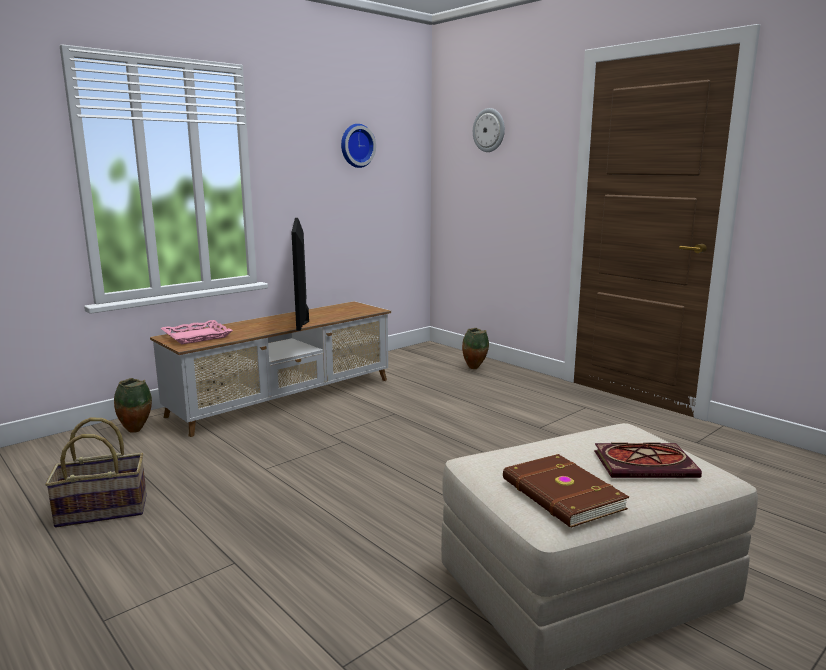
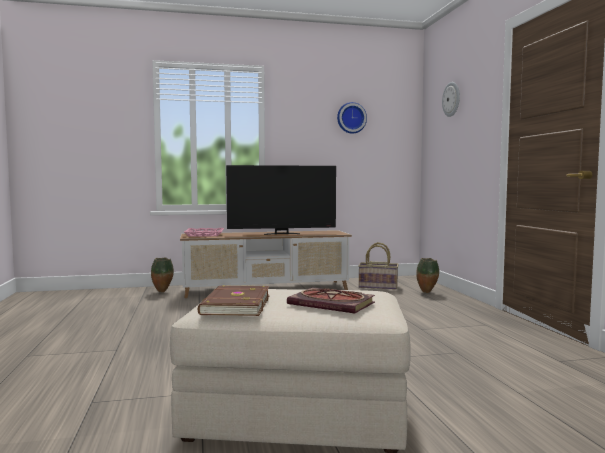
camera: 30 degrees right, 10 degrees down
(103, 510) = (95, 318): basket -> basket (378, 286)
(302, 319) = (282, 234): television -> television turned 120 degrees counterclockwise

